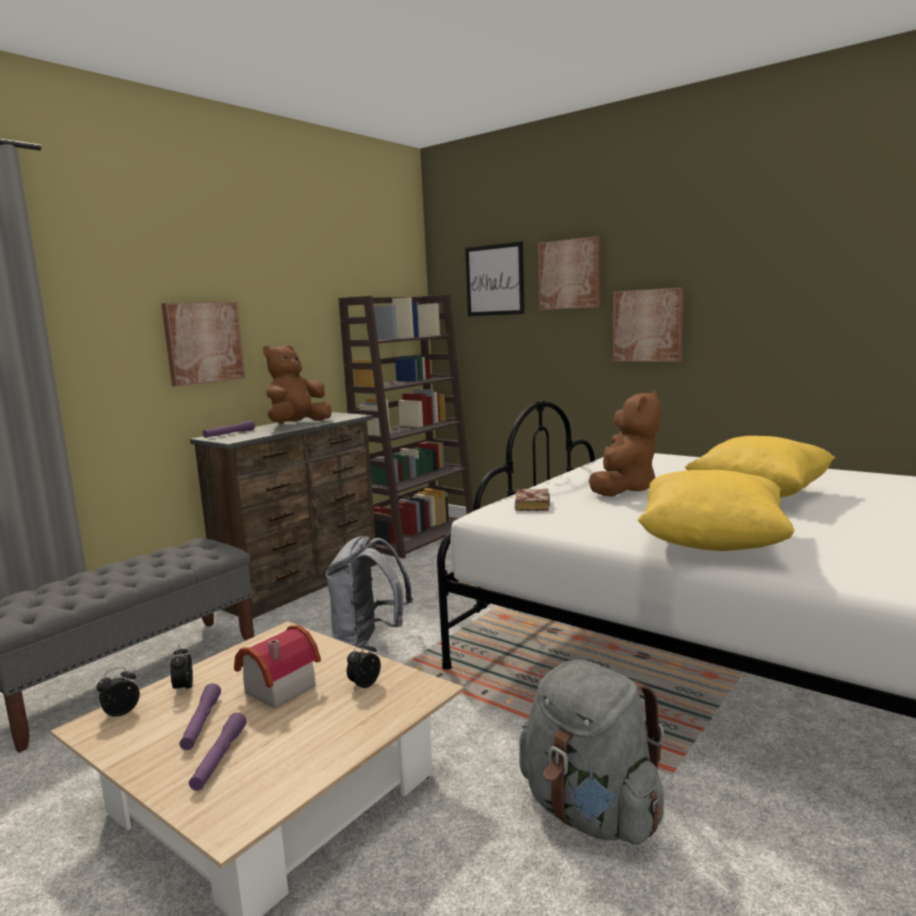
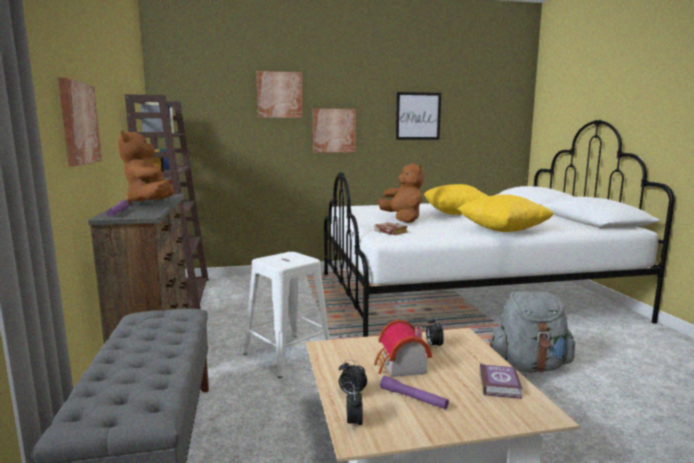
camera: 50 degrees left, 0 degrees up
(219, 758) = (466, 402): purple flashlight -> none
(292, 766) = (500, 384): none -> book
(369, 640) = (288, 354): grey backpack -> white stool
(495, 280) = (216, 94): picture -> picture (418, 116)

